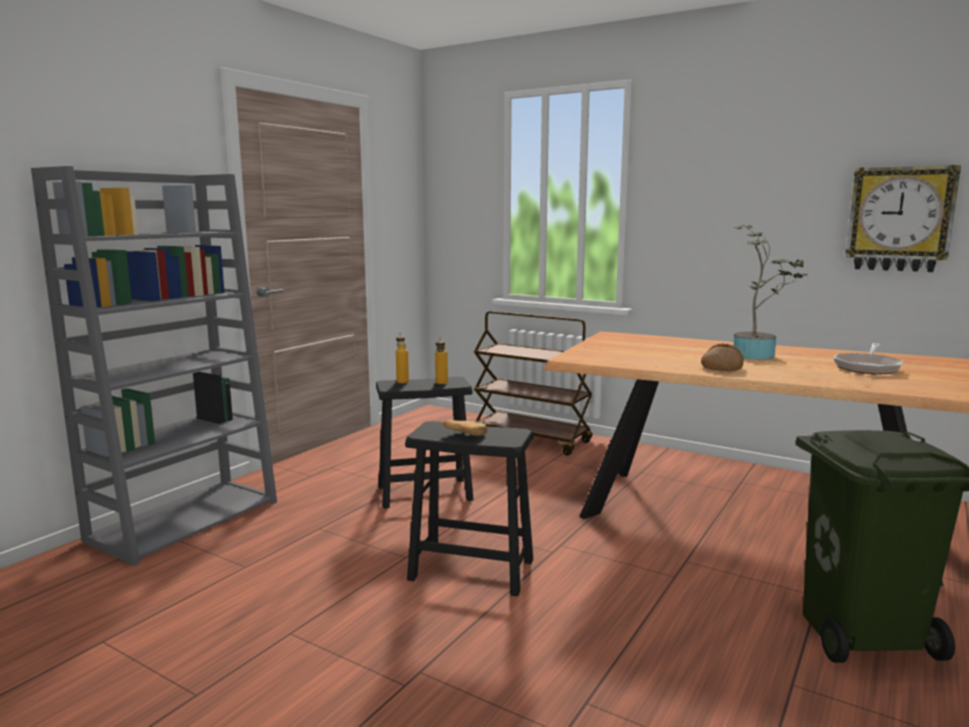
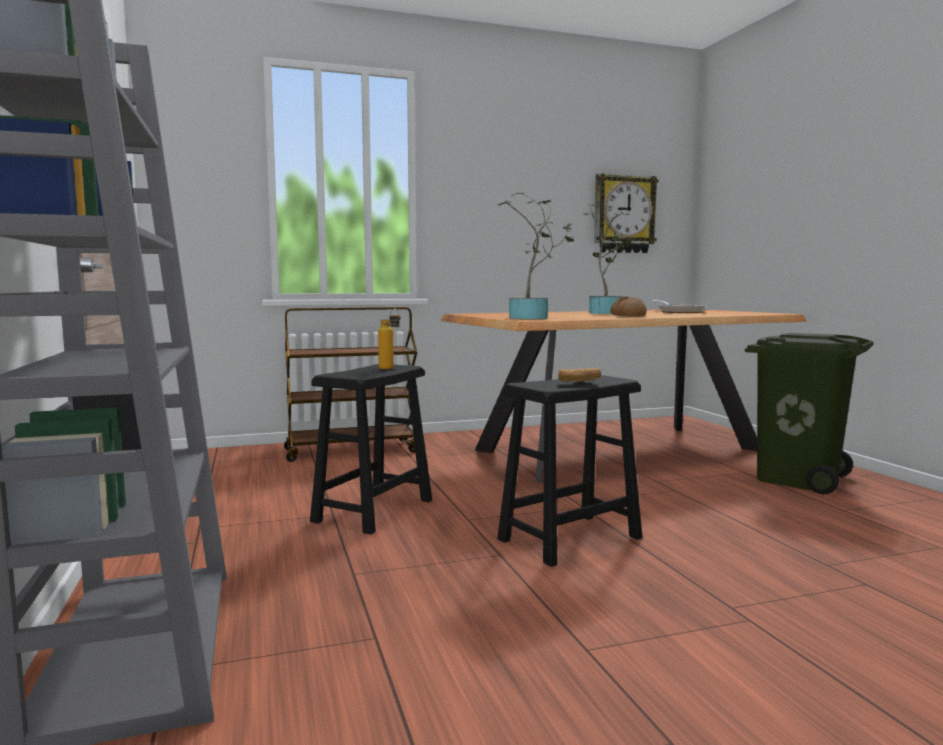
camera: 50 degrees left, 5 degrees down
(402, 381) = (341, 372): bottle -> none
(601, 355) = (533, 318): none -> potted plant

